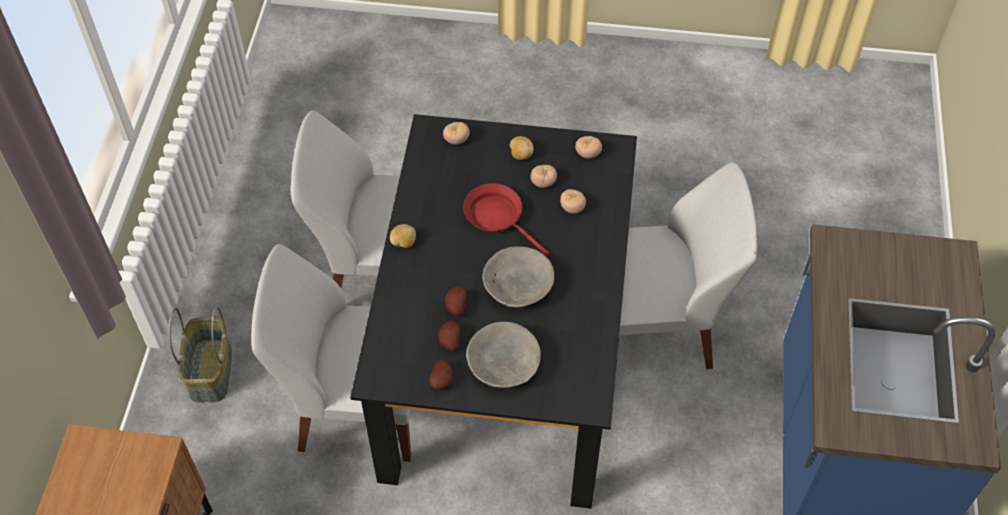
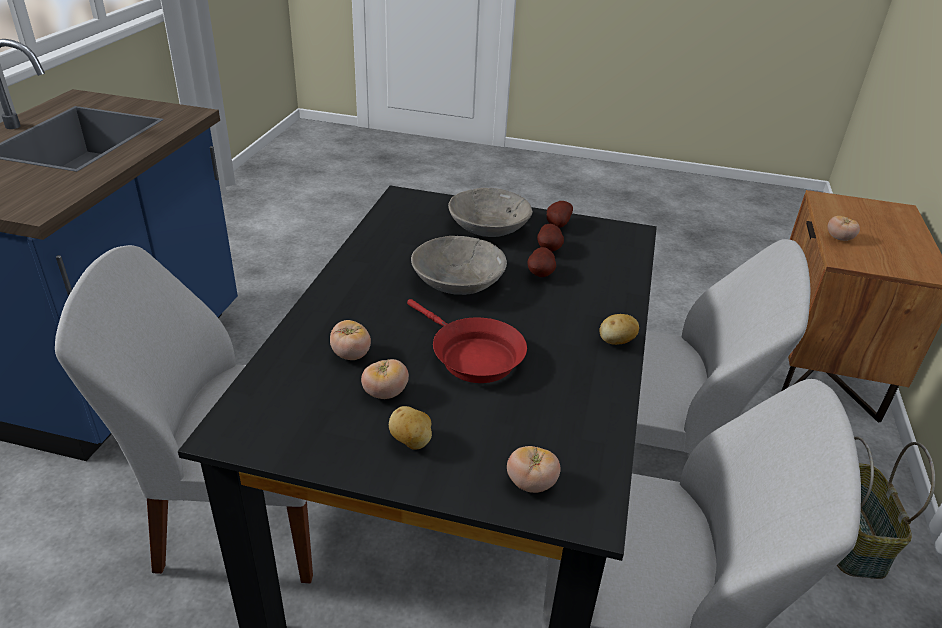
camera: 175 degrees left, 20 degrees down
(588, 154) = (287, 429): tomato -> tomato (839, 238)

